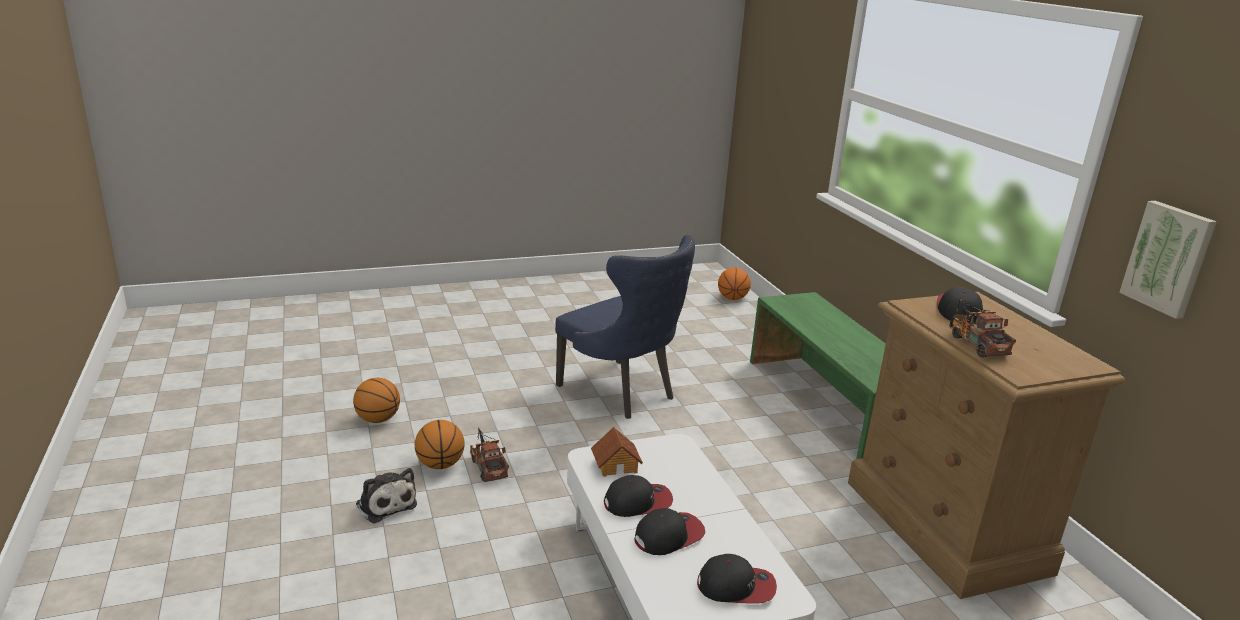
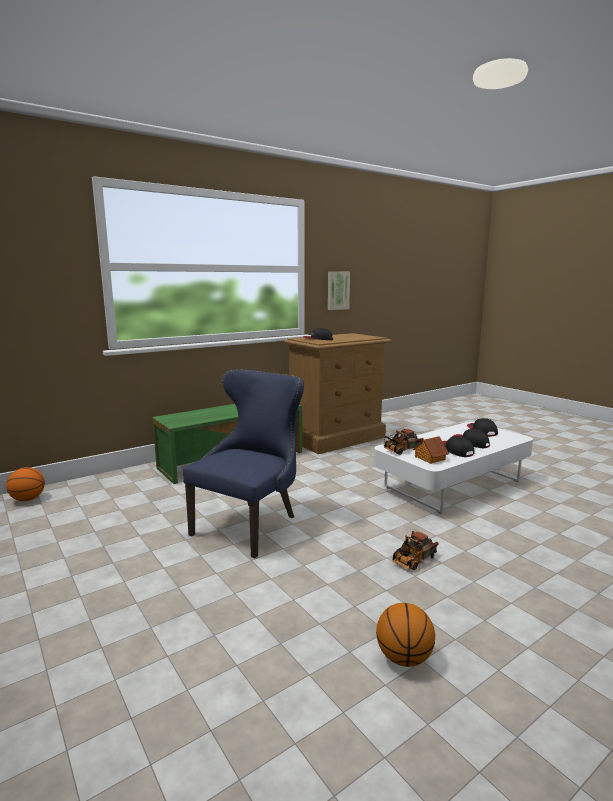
camera: 105 degrees left, 10 degrees down
(385, 503) = (513, 596): plush toy -> none
(440, 464) = (435, 585): basketball -> none
(975, 343) = (353, 339): toy truck -> toy truck (401, 450)

